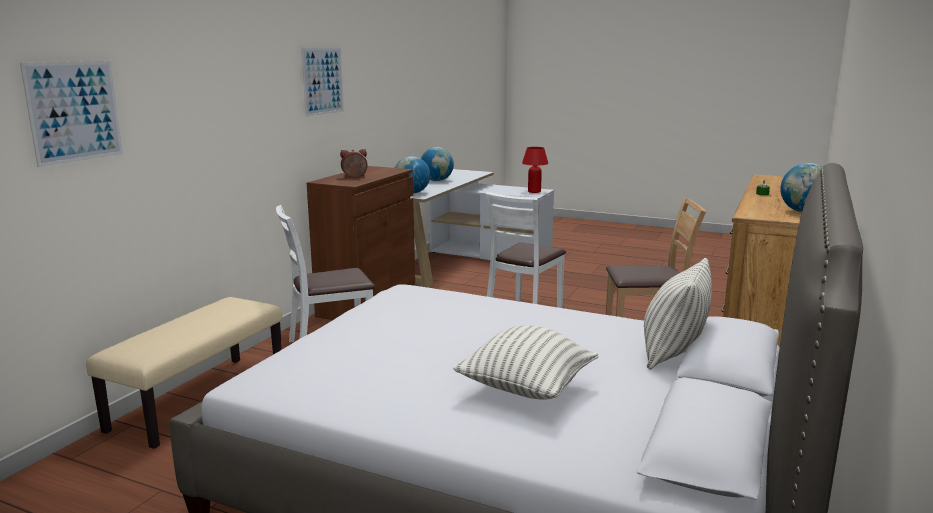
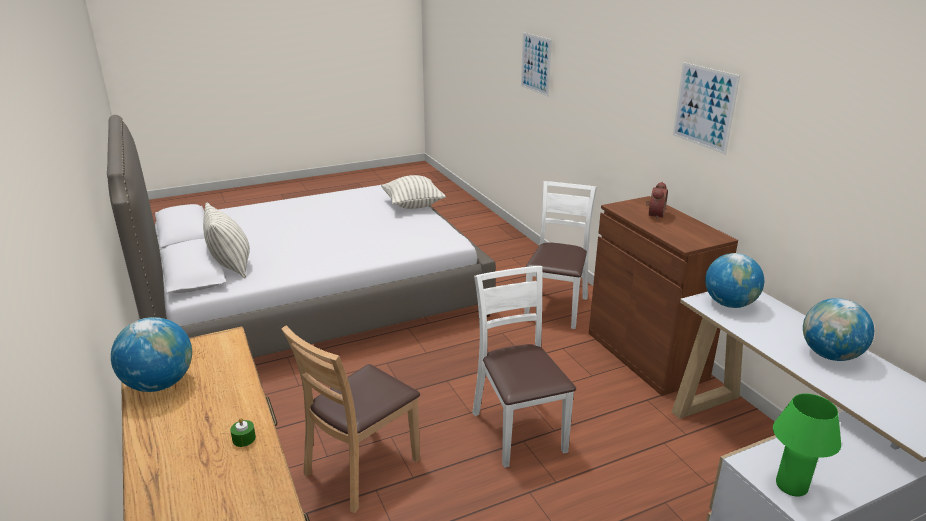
camera: 130 degrees right, 10 degrees up
(199, 399) = (523, 256): beige bench -> none
(526, 390) = (283, 222): pillow -> pillow (413, 205)
(534, 191) = (791, 486): red table lamp -> green table lamp

